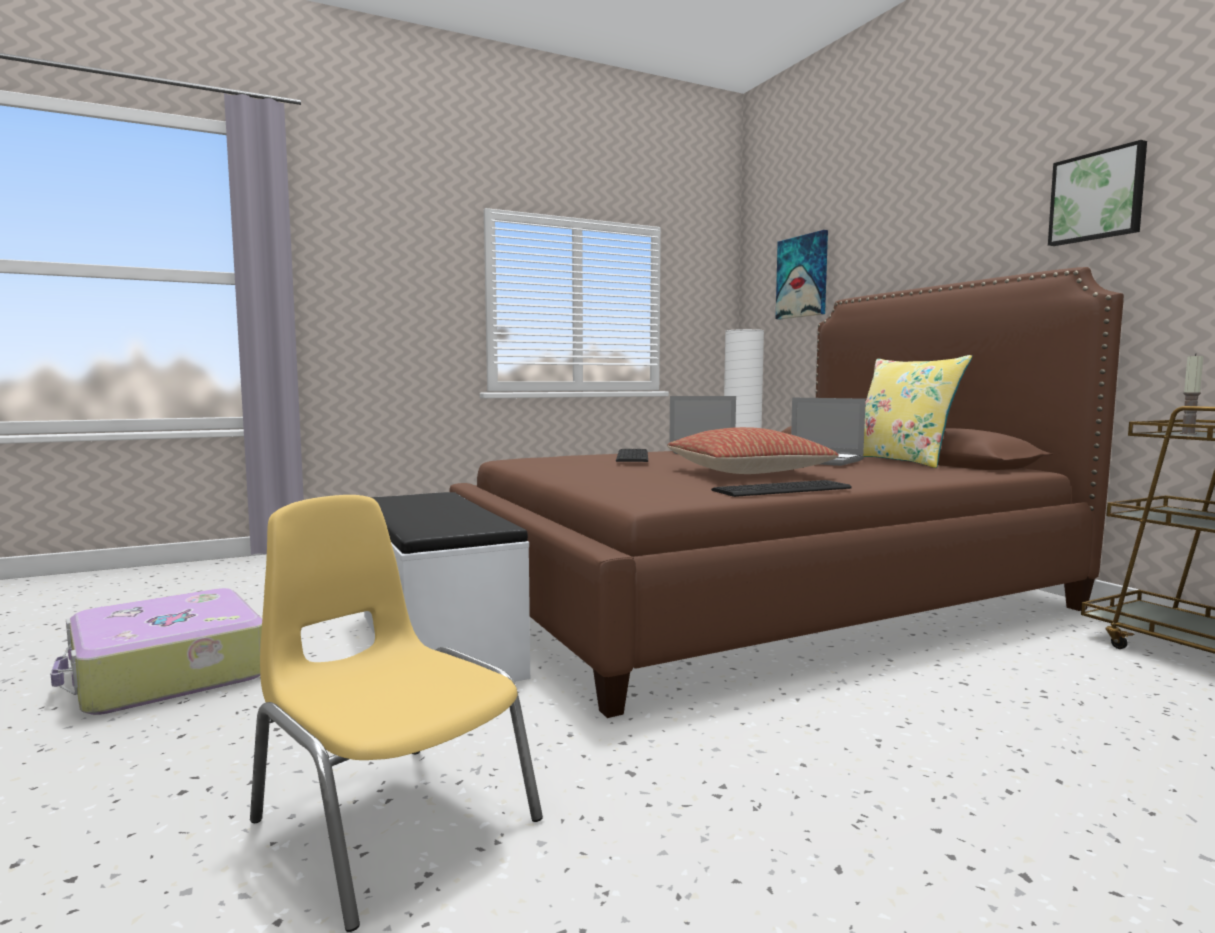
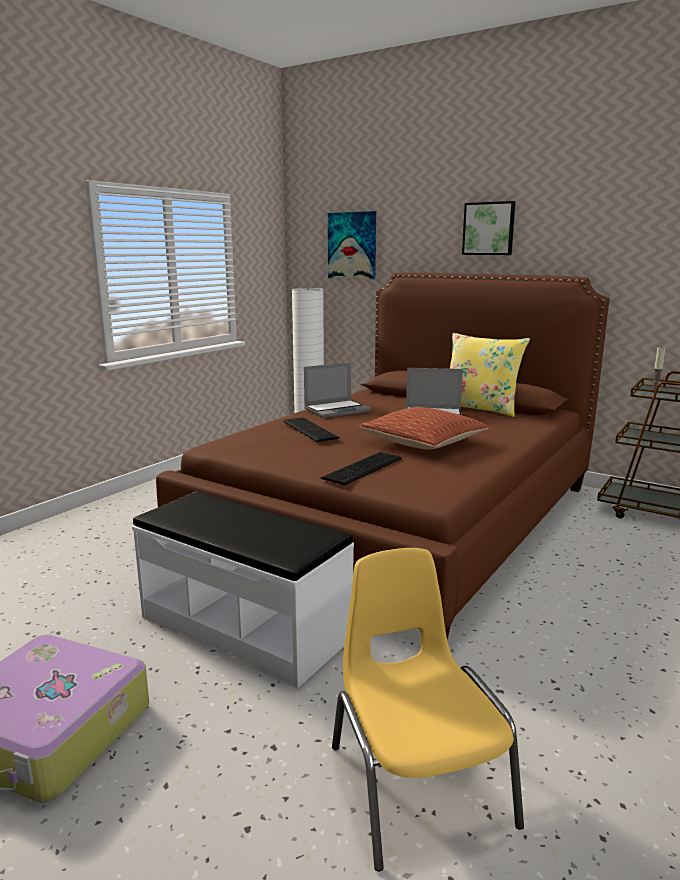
camera: 30 degrees left, 10 degrees up
(391, 820) = (417, 782): yellow chair -> yellow chair turned 60 degrees clockwise
(785, 489) = (486, 464): keyboard -> keyboard (365, 468)
(1097, 196) = (590, 228): picture -> picture (489, 228)

